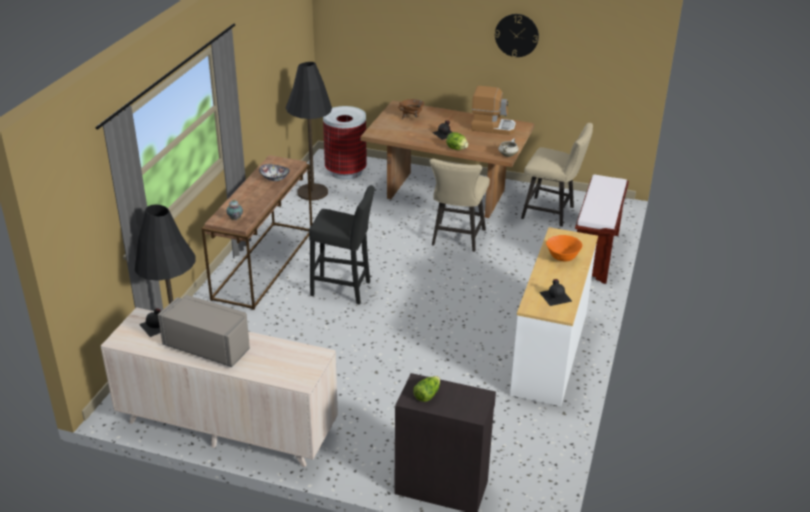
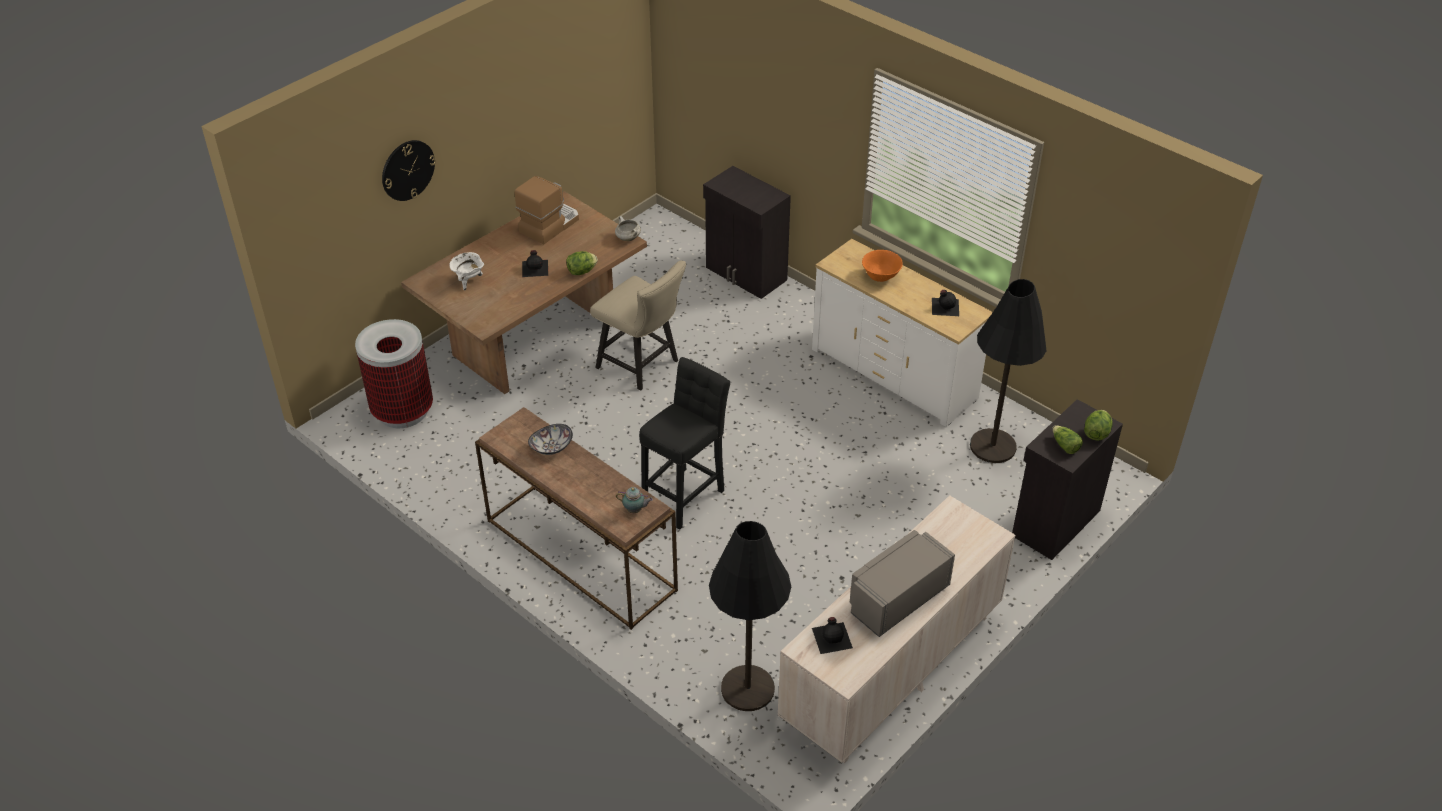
camera: 65 degrees left, 10 degrees up
(312, 192) = (433, 459): black floor lamp -> black floor lamp (992, 446)
(412, 118) = (468, 281): brown cooking pot -> white cooking pot
(457, 411) = (1096, 433): none -> lettuce
(516, 35) = (518, 102): wall clock -> wall clock (407, 170)
(552, 213) = (641, 272): beige chair -> none
(595, 255) = (745, 274): brown bench -> black cabinet

